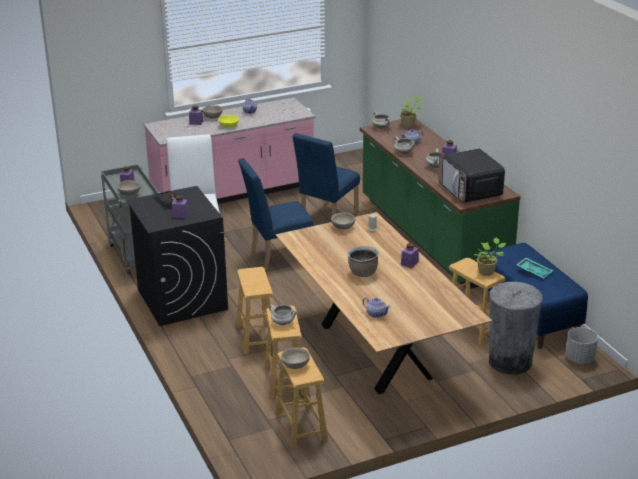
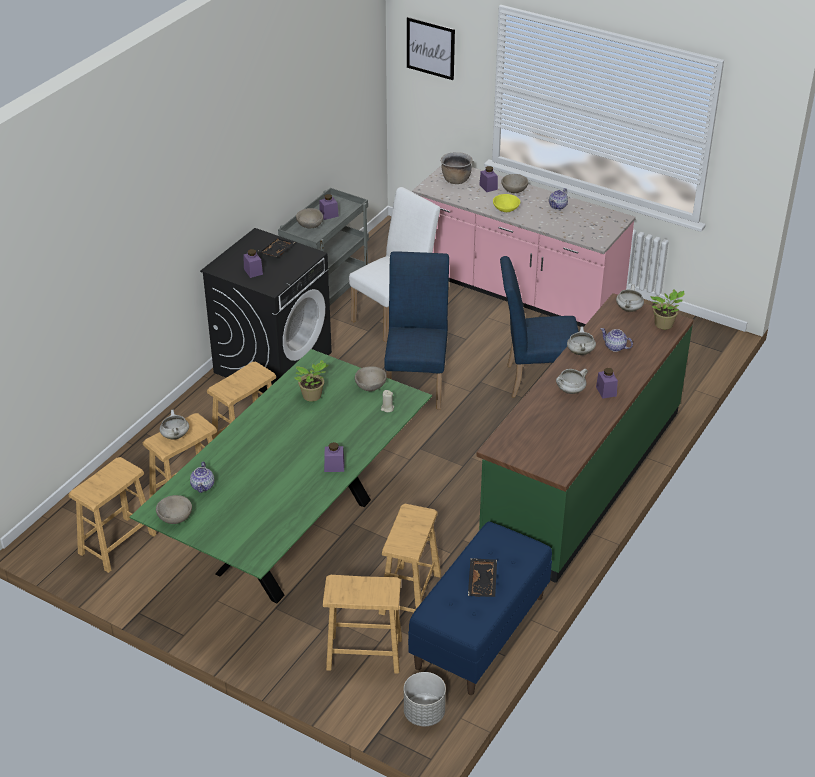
camera: 55 degrees right, 10 degrees up
(105, 43) = (430, 48): none -> picture
(277, 256) = (417, 382): blue chair -> blue chair turned 60 degrees clockwise
(295, 365) = (103, 478): beige bowl -> beige bowl (175, 518)
(362, 273) = (281, 442): brown cooking pot -> brown cooking pot (455, 180)
(375, 351) = (294, 537): brown dining table -> green dining table
(470, 190) = (535, 441): microwave -> none
(487, 272) = (415, 539): potted plant -> potted plant (312, 397)
(510, 361) = (364, 653): grey trash can -> brown stool
(534, 271) = (483, 582): turquoise tray -> black tray

